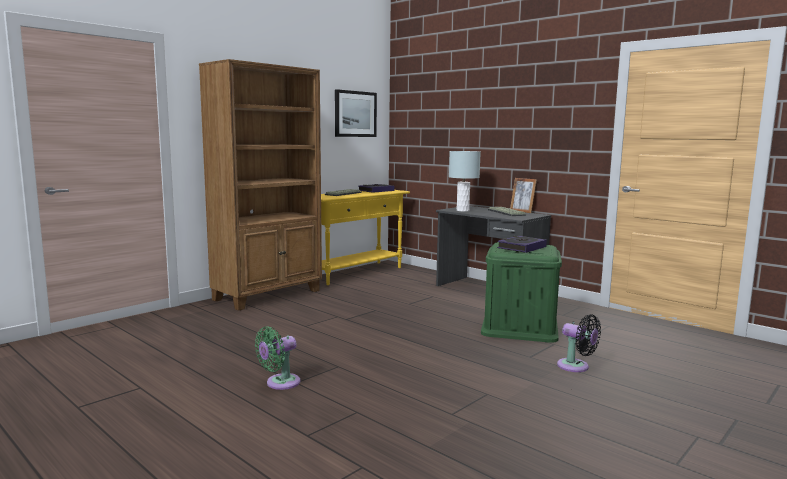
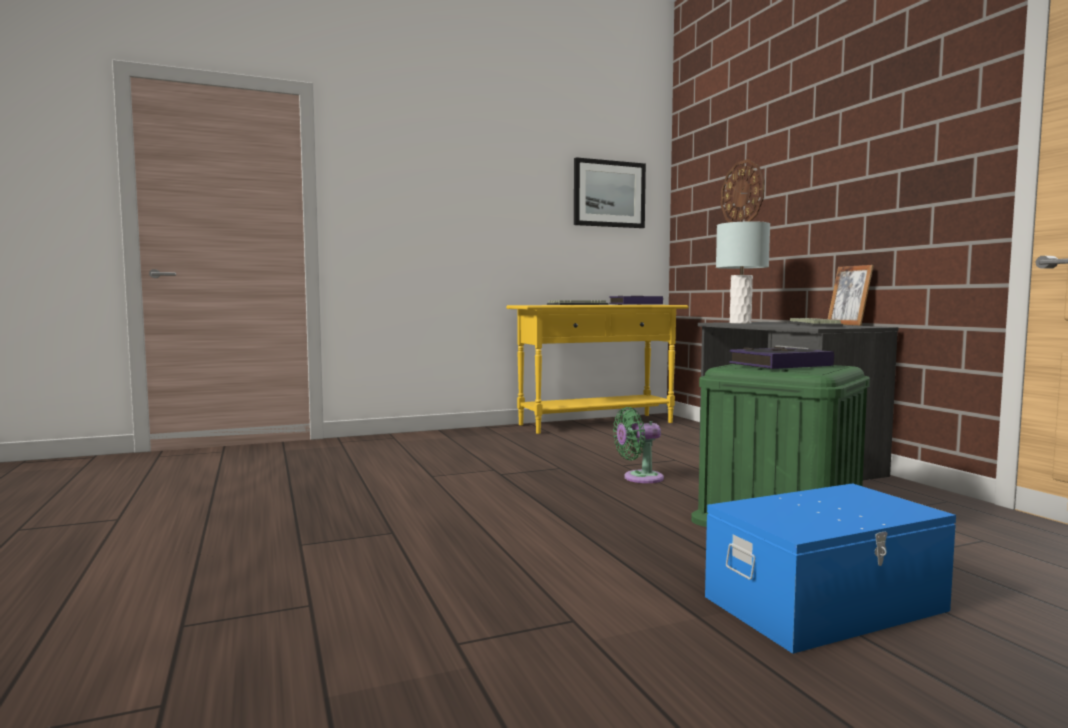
camera: 25 degrees right, 5 degrees down
(269, 295) = (443, 437): brown bookcase -> none
(280, 383) = (277, 542): green fan -> green fan (639, 478)
(448, 123) = (742, 193): none -> wall clock
(576, 367) = (827, 604): black fan -> blue storage box

